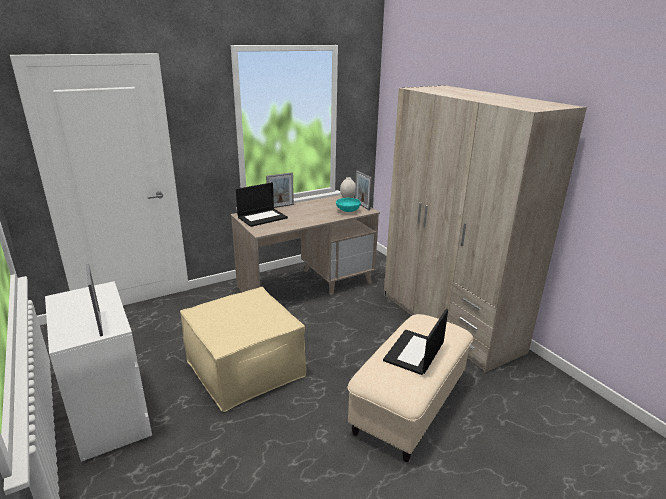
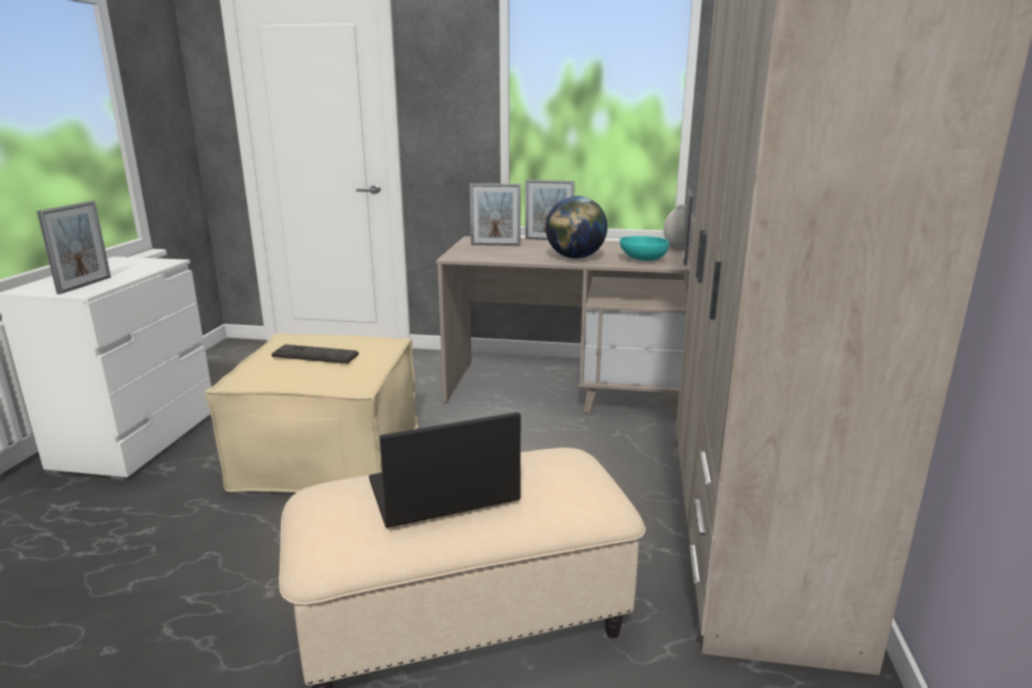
camera: 40 degrees right, 5 degrees down
(236, 315) = (315, 355): none -> keyboard
(262, 217) = (495, 245): laptop -> picture frame
(317, 217) = (575, 258): none -> globe

